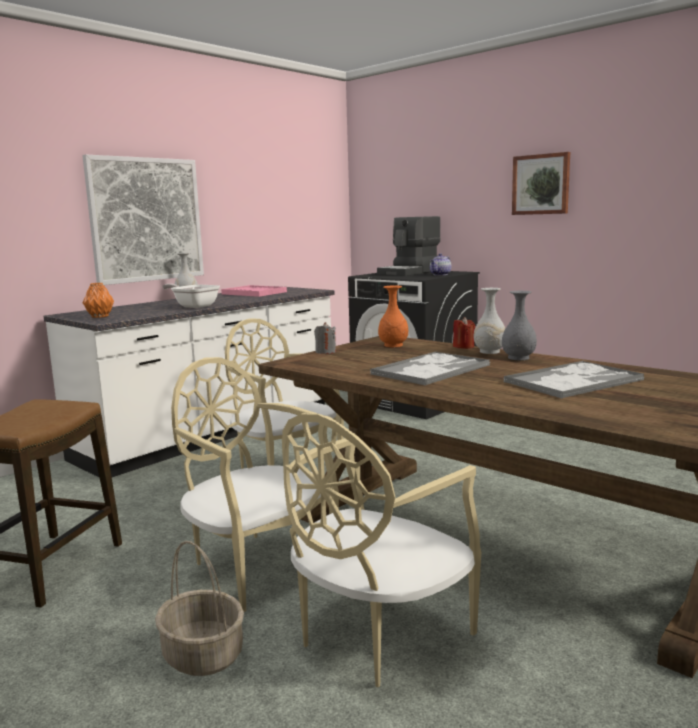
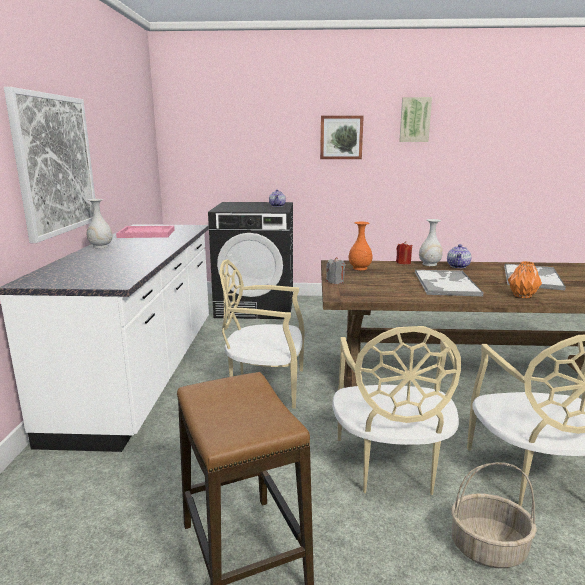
camera: 40 degrees left, 5 degrees up
(100, 316) = (90, 279): orange vase -> orange vase (522, 296)
(193, 306) = (147, 254): frying pan -> none
(258, 564) = (390, 465): beige chair -> beige chair turned 90 degrees counterclockwise
(410, 272) = (244, 205): coffee machine -> none
(519, 358) = (458, 266): grey vase -> teapot
(646, 151) = (415, 120): none -> picture

